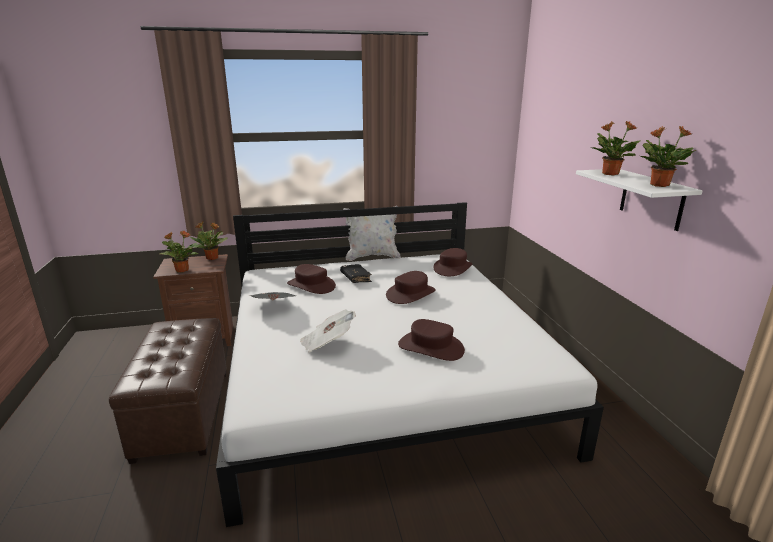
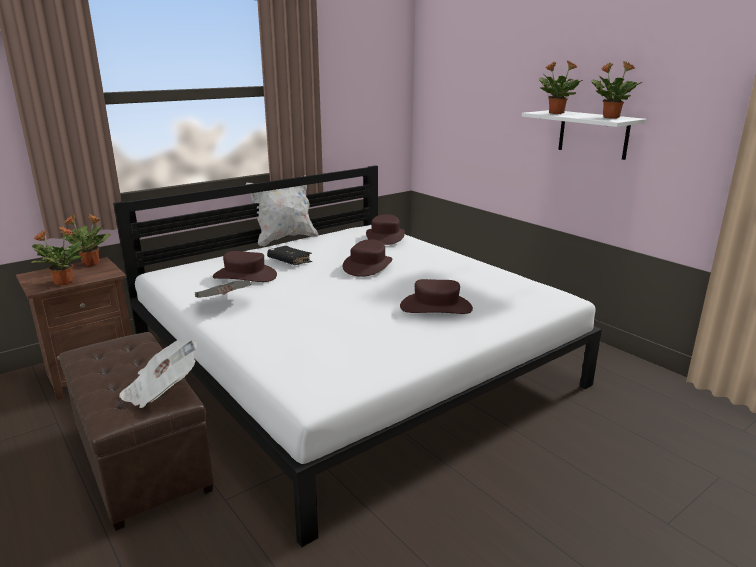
camera: 25 degrees left, 0 degrees up
(327, 343) = (327, 324): newspaper -> newspaper (161, 391)

